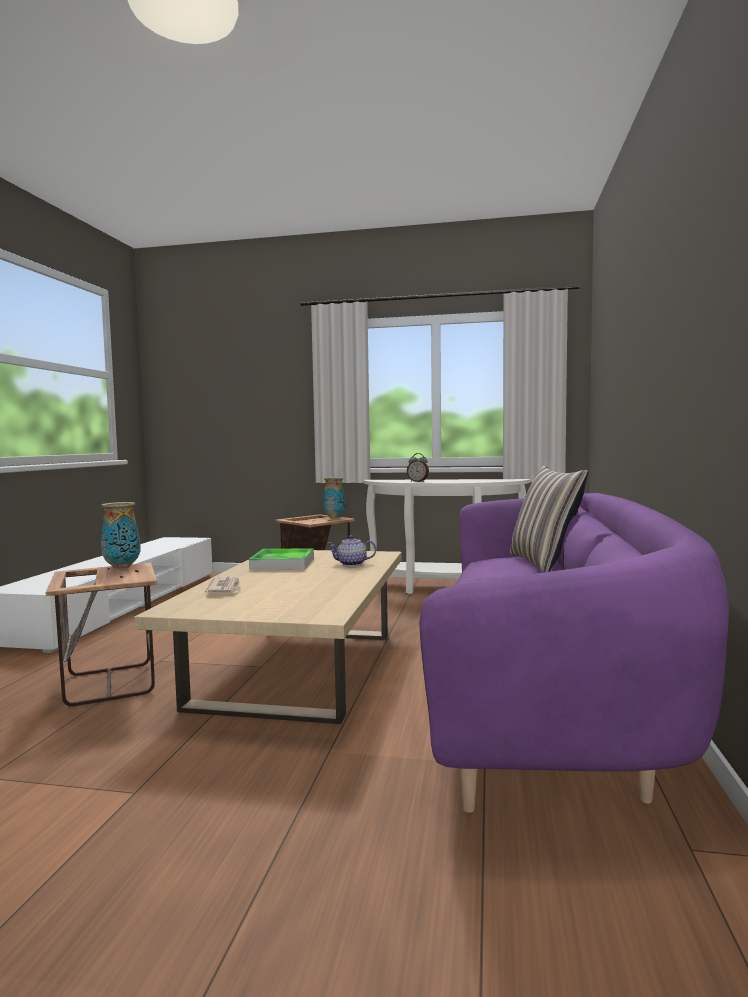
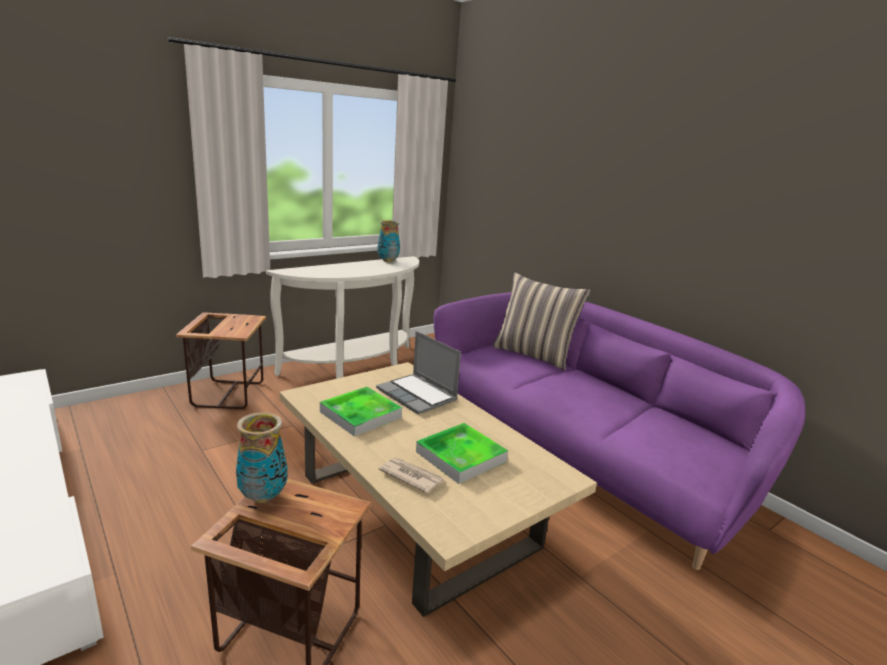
camera: 50 degrees left, 15 degrees up
(283, 590) = (461, 456): none -> tray
(334, 517) = (240, 317): vase -> vase (388, 261)
(351, 564) = (418, 395): teapot -> laptop
(418, 482) = (346, 274): alarm clock -> none

